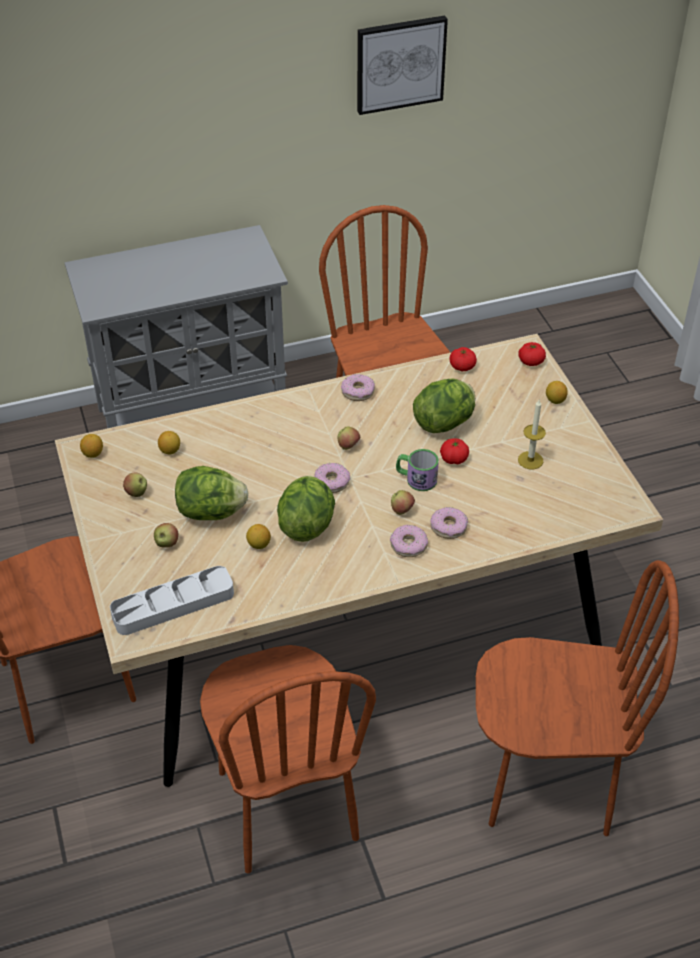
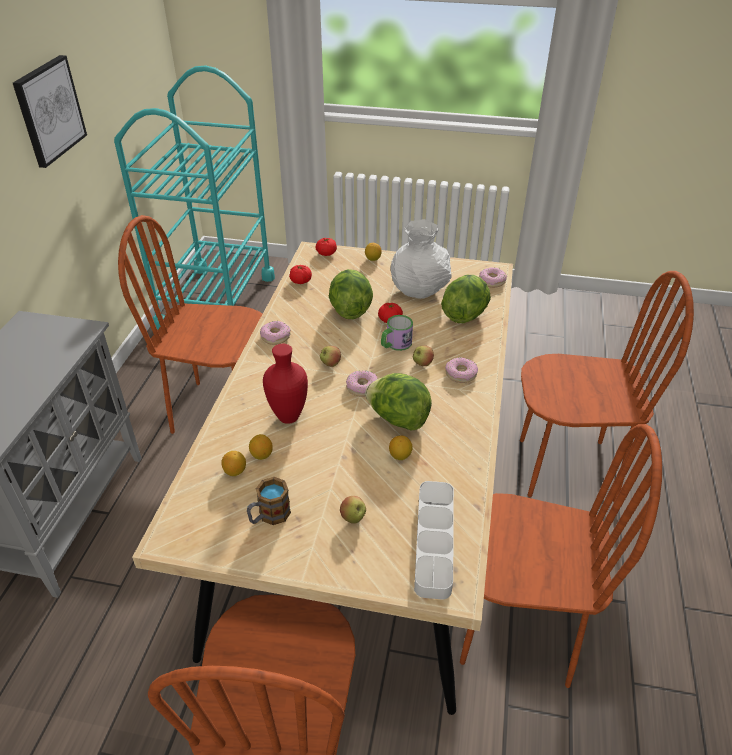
camera: 60 degrees left, 5 degrees down
(93, 453) = (184, 531): lemon -> lemon (261, 455)
(137, 493) = (269, 516): apple -> mug
(211, 512) = (338, 472): lettuce -> lettuce (465, 315)
(257, 452) = (290, 416): none -> red vase
(448, 527) = (456, 348): donut -> donut (492, 281)
(530, 460) = (420, 290): candle -> white vase
(546, 782) = (566, 469): brown chair -> brown chair turned 60 degrees clockwise
(549, 348) = (216, 301): none -> turquoise cart

